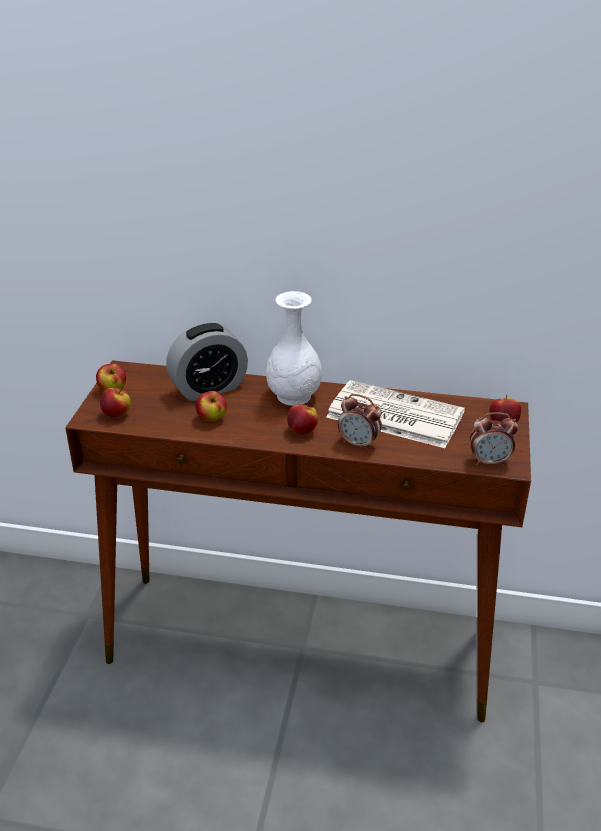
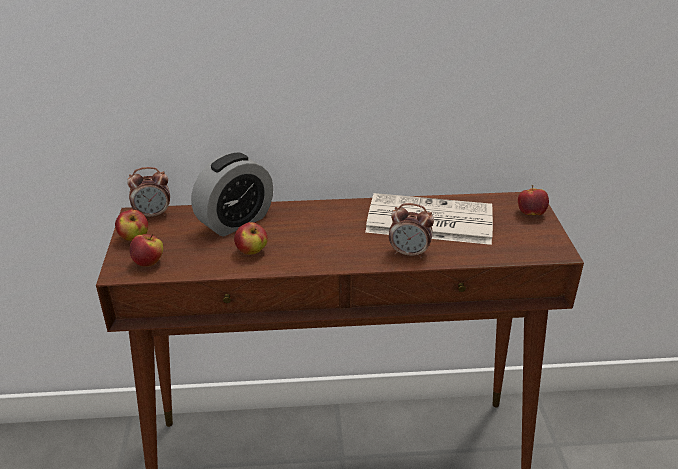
camera: 15 degrees left, 0 degrees up
(293, 396) = (323, 216): white vase -> none
(302, 431) = (348, 249): apple -> none
(489, 461) = (538, 250): alarm clock -> alarm clock (153, 215)

